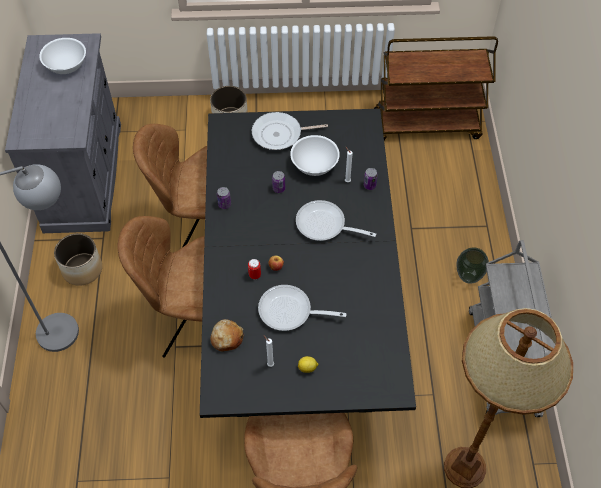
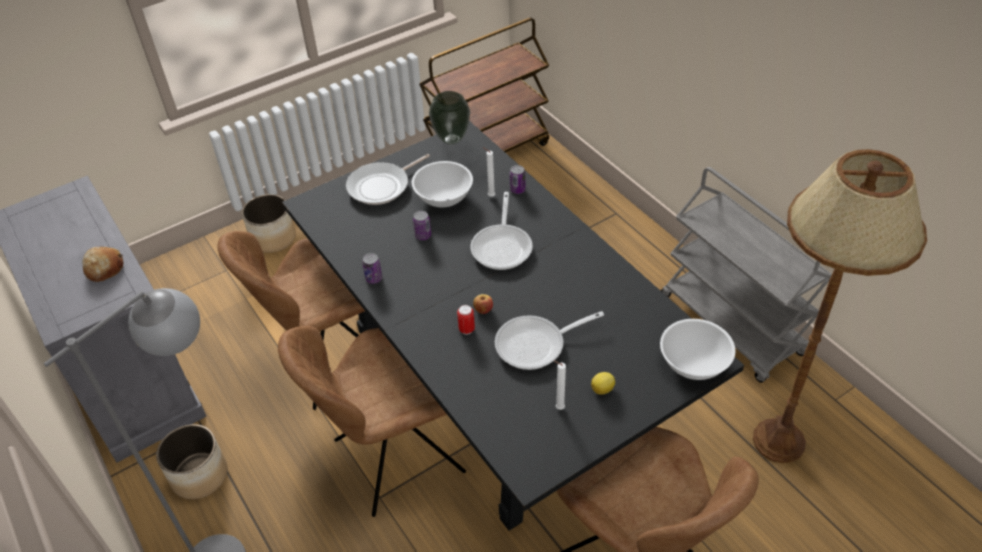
camera: 30 degrees left, 10 degrees down
(66, 66) = (66, 224): white bowl -> white bowl (694, 363)
(226, 338) = (488, 408): bread -> bread (104, 268)
(325, 225) = (502, 246): frying pan -> frying pan turned 75 degrees counterclockwise
(468, 277) = (636, 266): vase -> vase (451, 139)

